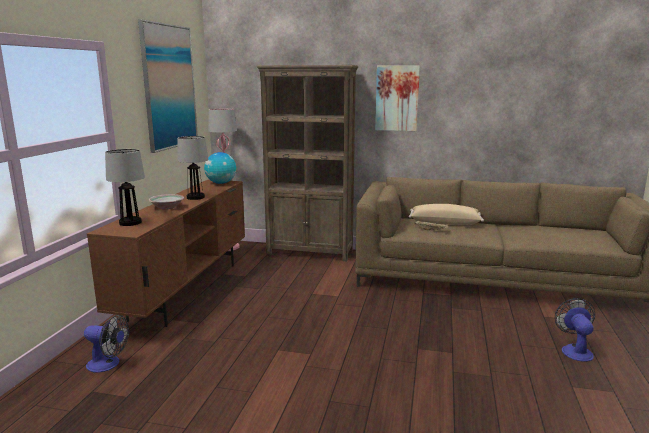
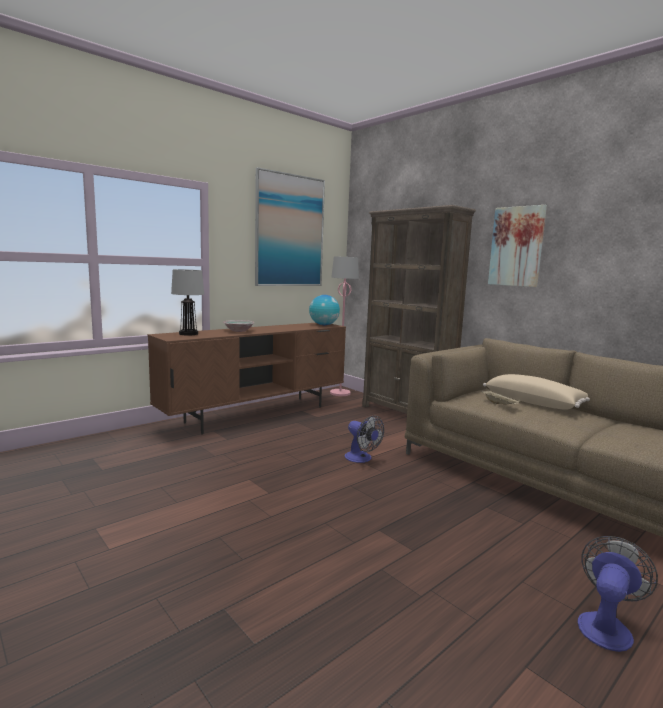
camera: 35 degrees right, 5 degrees down
(108, 364) = (128, 445): fan -> fan (361, 459)
(195, 197) = (276, 329): table lamp -> none

